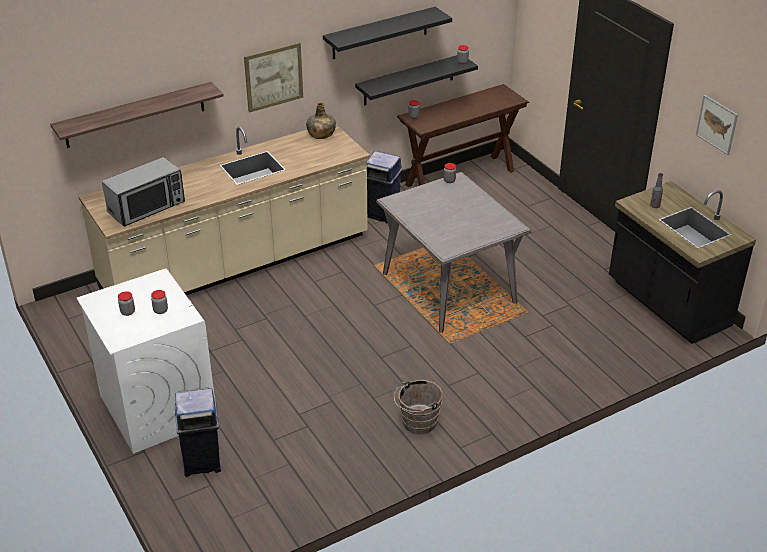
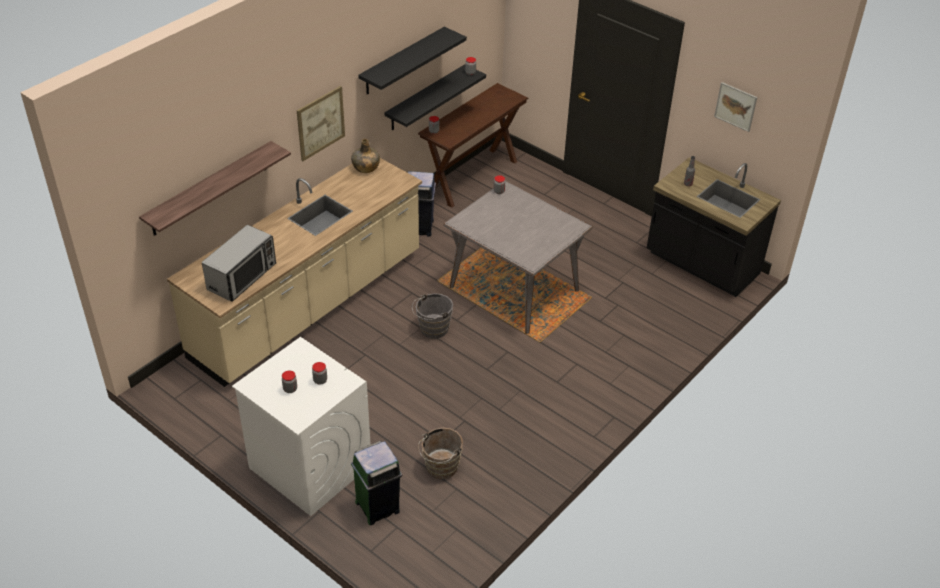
camera: 20 degrees left, 5 degrees up
(202, 461) = (378, 506): blue trash can -> green trash can
(344, 309) = (432, 329): none -> grey bucket
(417, 423) = (547, 423): brown bucket -> brown bucket (440, 468)

